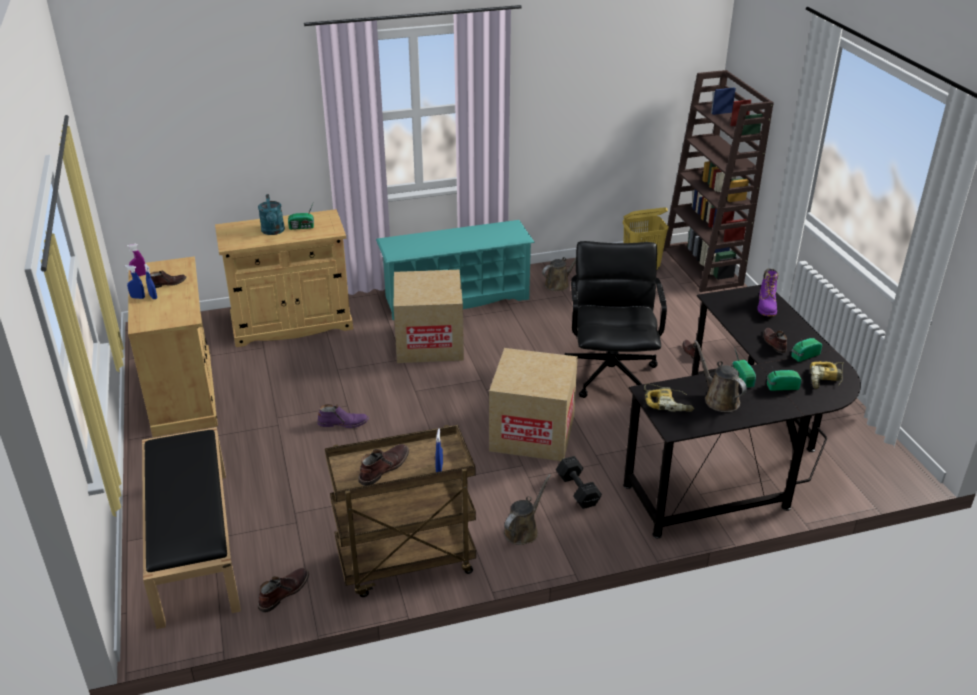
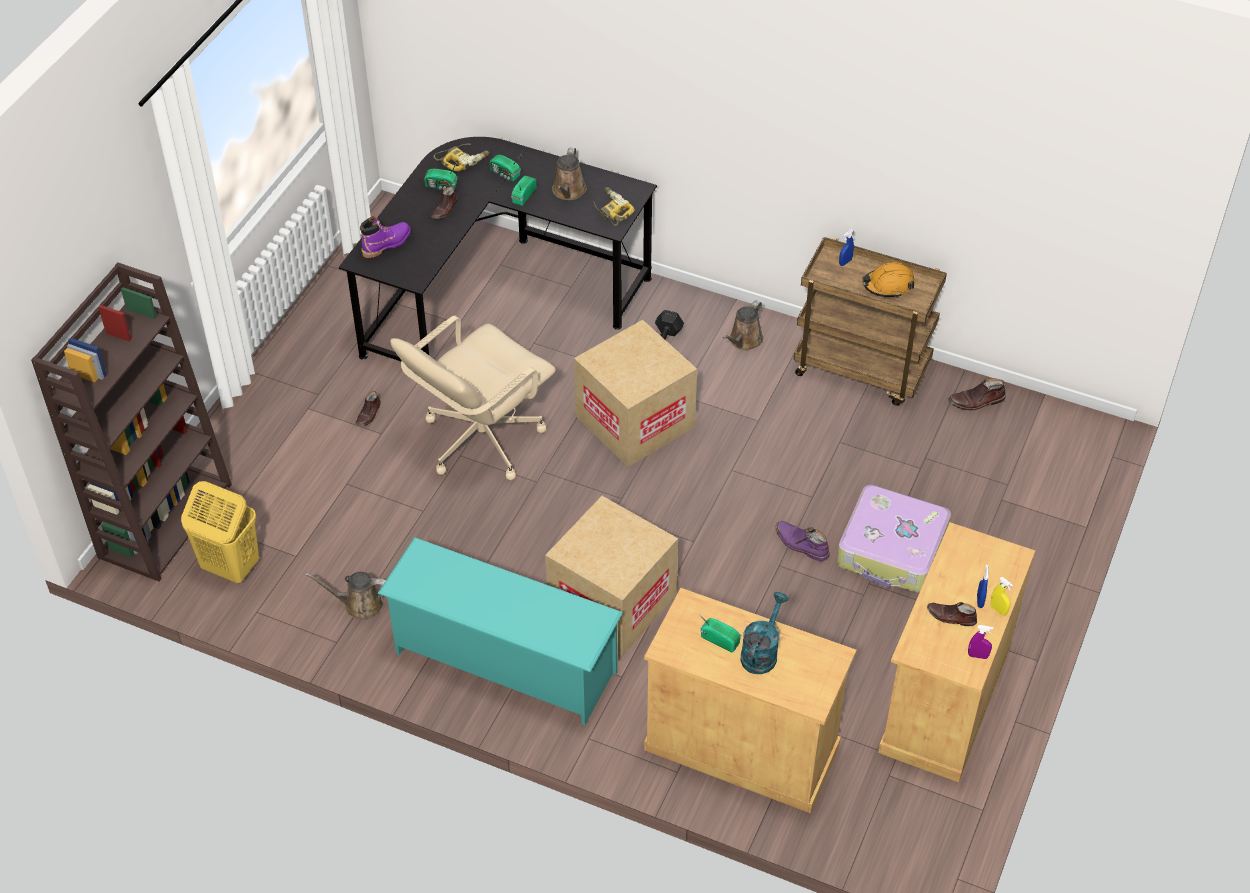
camera: 140 degrees left, 15 degrees up
(137, 297) = (998, 610): blue spray bottle -> yellow spray bottle
(193, 543) = (1028, 490): black bench -> none
(276, 450) = (892, 550): none -> suitcase
(383, 468) = (888, 285): brown boot -> orange hard hat
(523, 530) = (744, 341): brown watering can -> brown watering can turned 45 degrees counterclockwise
(611, 374) = (480, 439): black office chair -> beige office chair

